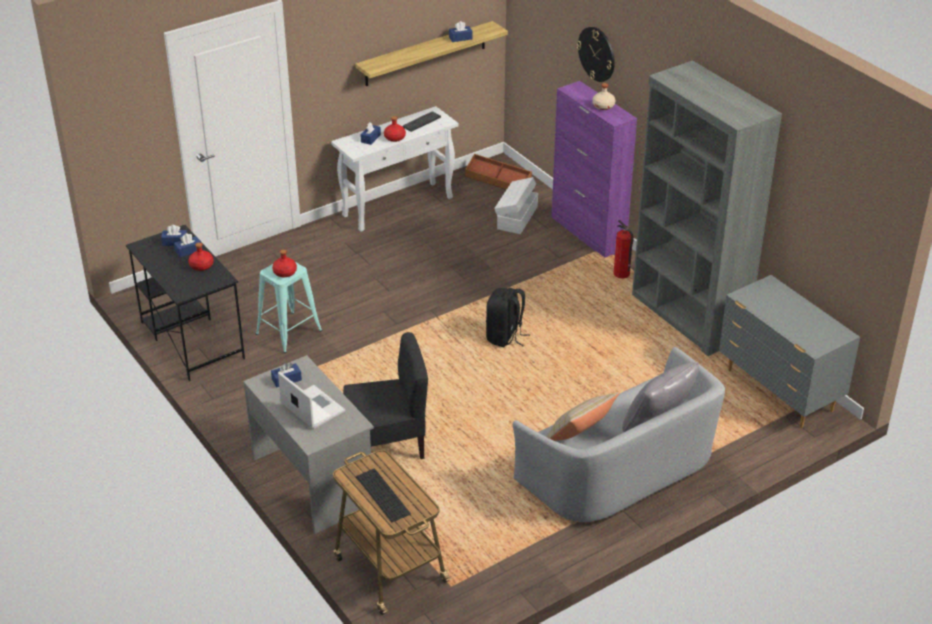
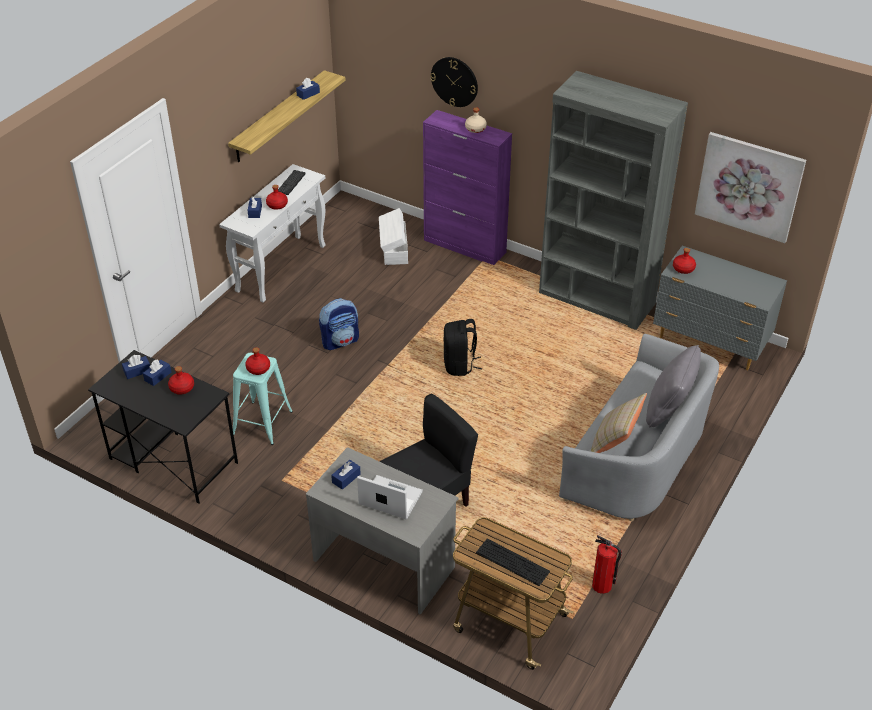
camera: 25 degrees left, 5 degrees up
(407, 284) = (340, 341): none -> backpack
(498, 181) = (355, 218): brown storage box -> none
(621, 274) = (518, 276): fire extinguisher -> fire extinguisher (602, 585)
(754, 296) = (683, 268): none -> red bottle
(832, 220) = (749, 186): none -> picture

